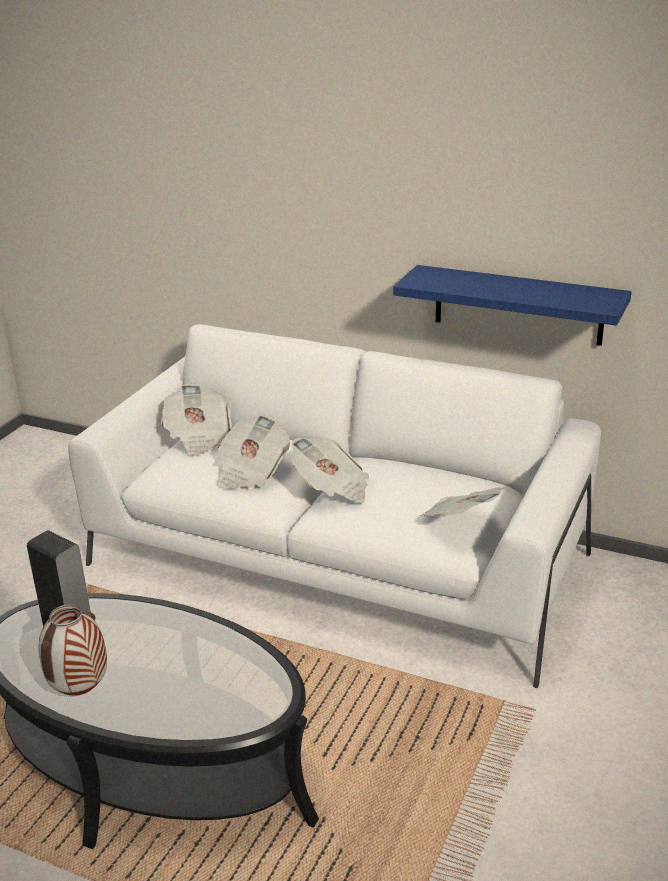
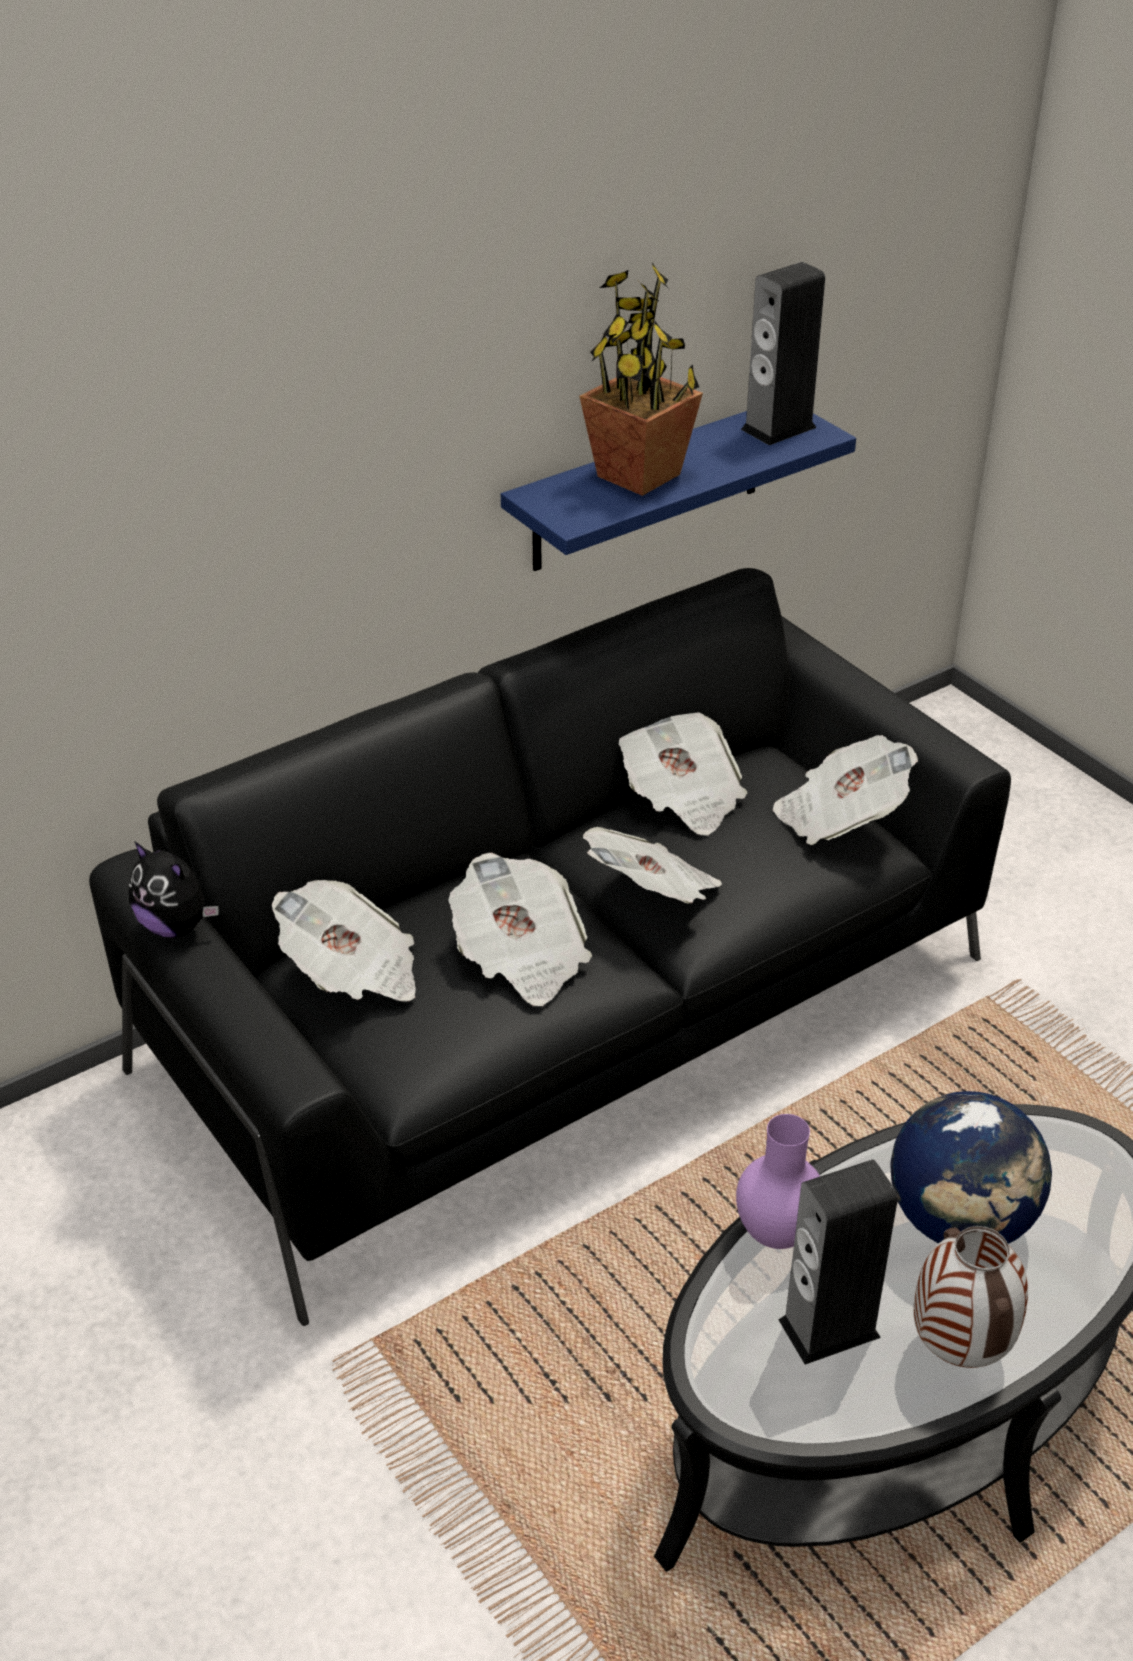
camera: 60 degrees left, 10 degrees up
(126, 608) = (778, 1233): none -> purple vase
(164, 378) = (176, 926): none -> plush toy
(176, 665) = (960, 1222): none -> globe
(338, 559) = (566, 1012): white sofa -> black sofa
(419, 470) = (682, 796): none -> newspaper
(481, 283) = (639, 476): none -> potted plant
(590, 297) = (778, 428): none -> speaker

